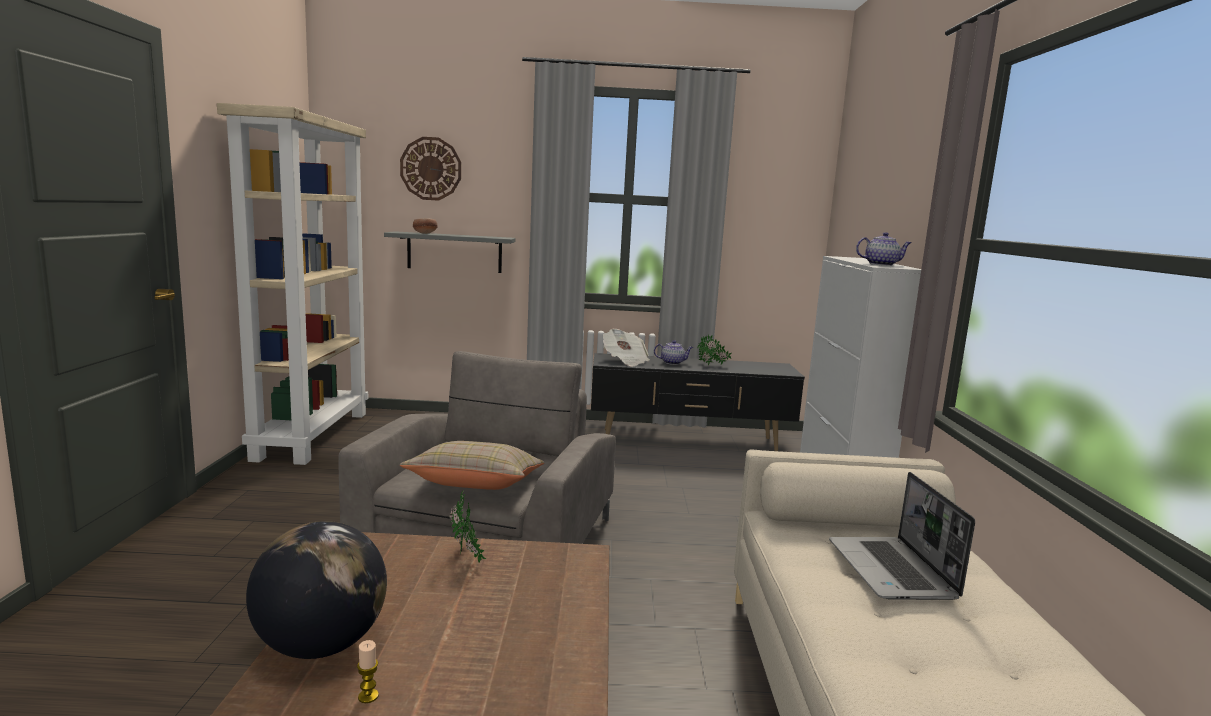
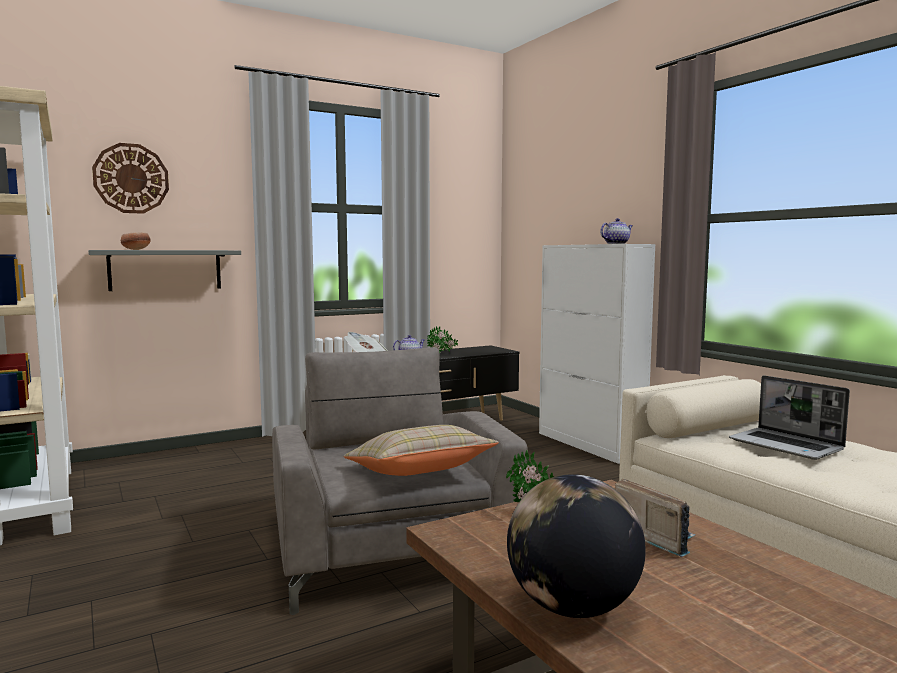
camera: 30 degrees left, 5 degrees down
(368, 696) = (681, 622): candle -> none
(516, 616) = (655, 538): none -> radio

